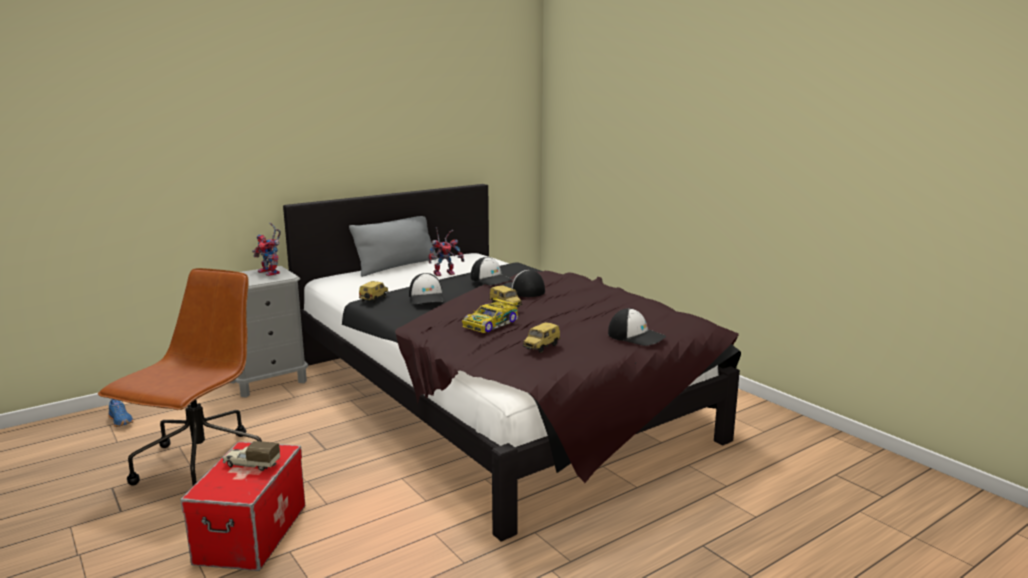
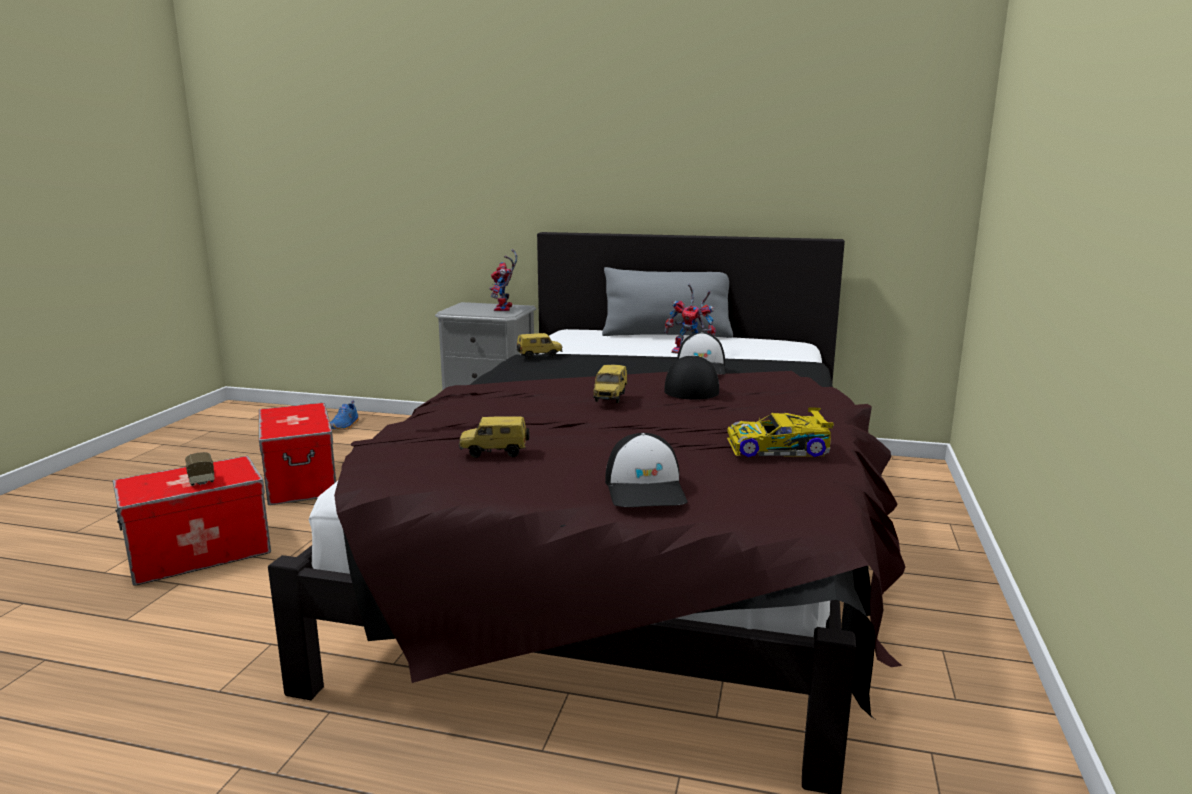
camera: 50 degrees right, 0 degrees up
(200, 465) = (301, 482): brown office chair -> storage box
(427, 297) = (578, 367): cap -> none
(491, 323) = (534, 409): toy car -> toy car (779, 448)

